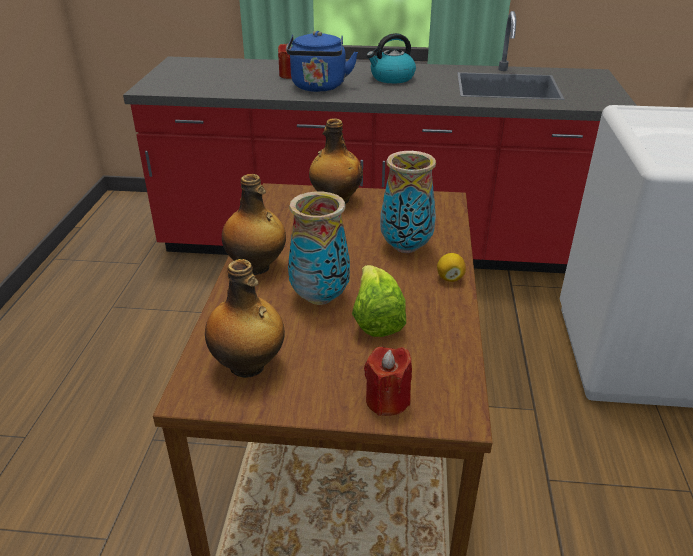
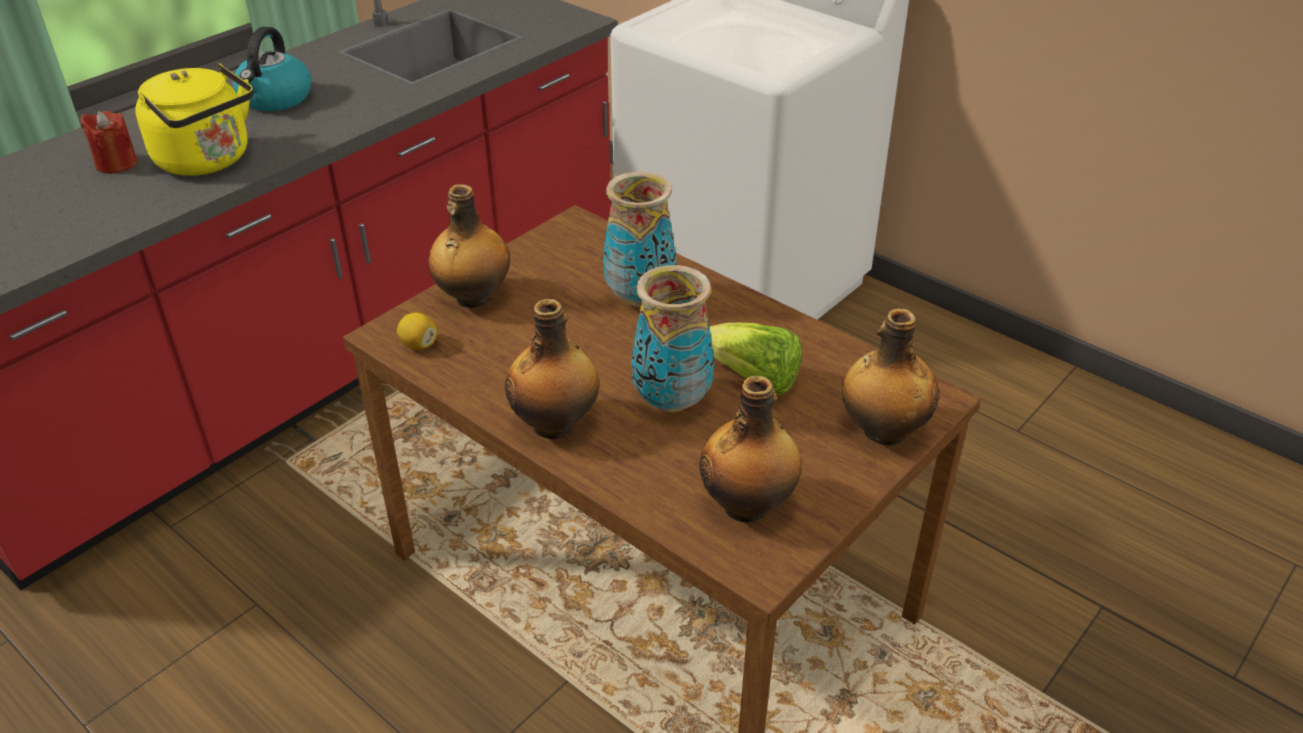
camera: 55 degrees left, 5 degrees up
(319, 87) = (208, 161): blue kettle -> yellow kettle
(387, 400) = (882, 431): red candle -> bottle
(450, 278) = (728, 299): lemon -> lemon (419, 345)

